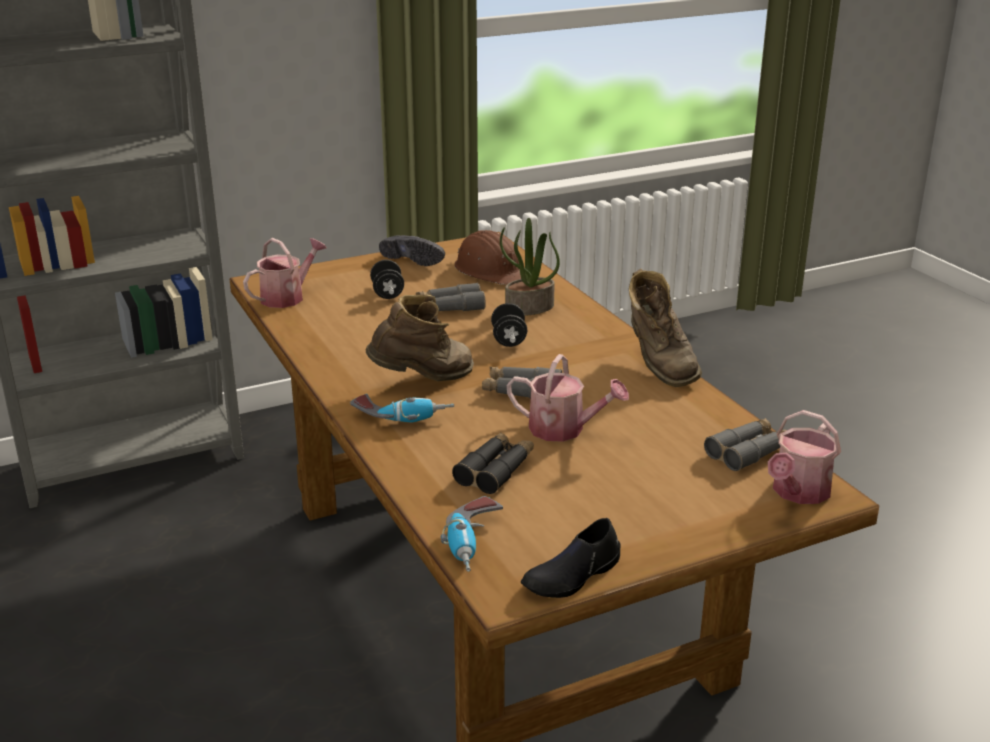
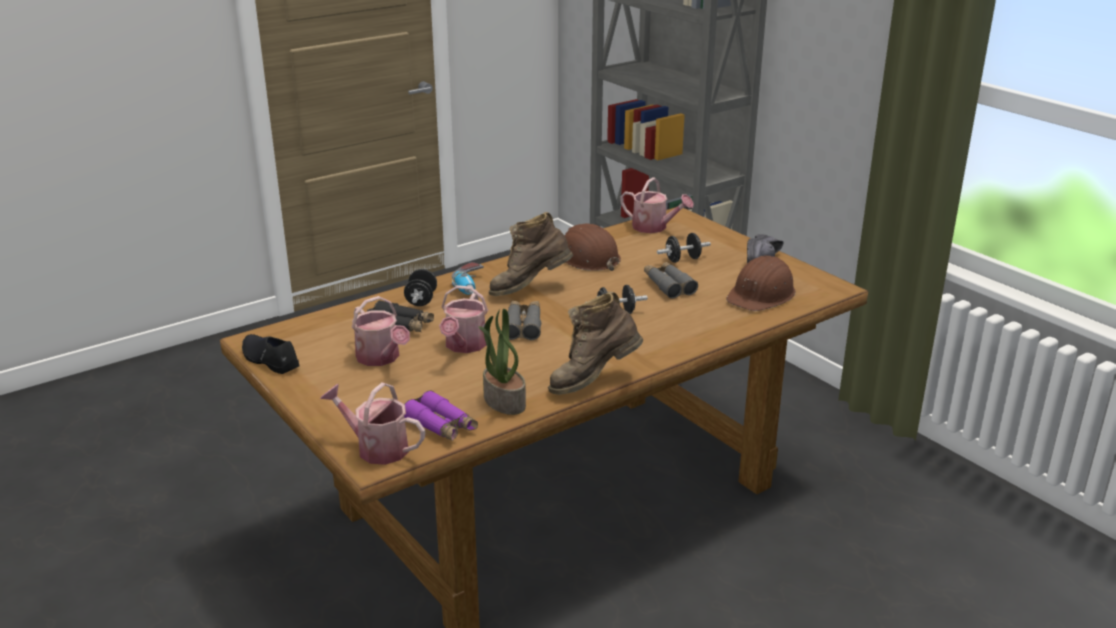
camera: 80 degrees right, 0 degrees up
(351, 340) = (586, 258): none -> brown hard hat
(423, 380) = (529, 289): brown boot -> brown boot turned 105 degrees clockwise
(424, 453) = (421, 300): none -> black dumbbell
(474, 545) = (307, 327): power drill -> none
(529, 308) = (685, 317): potted plant -> potted plant (503, 401)
(584, 486) = (381, 358): none -> watering can
(749, 452) = (441, 426): grey binoculars -> purple binoculars

